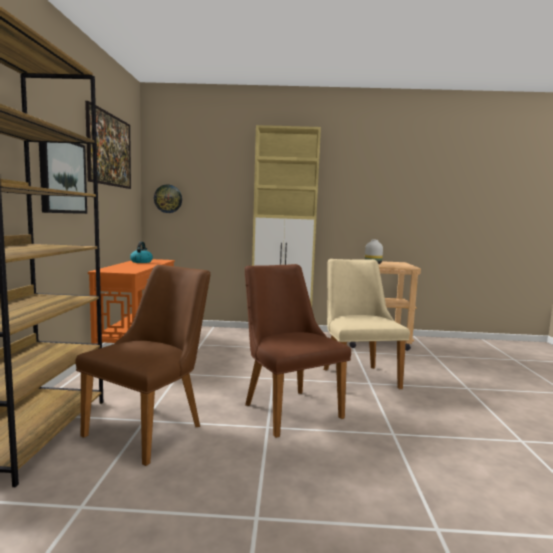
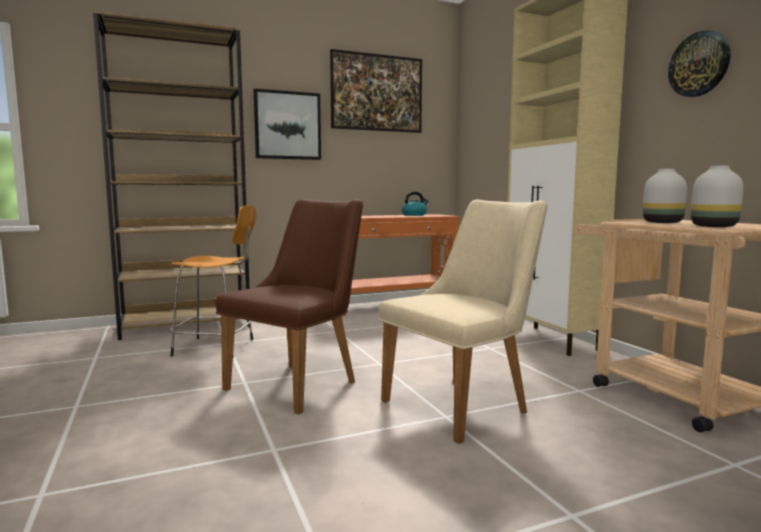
camera: 65 degrees right, 0 degrees up
(153, 426) = (217, 347): brown chair -> orange stool
(168, 198) = (473, 139): wall clock -> wall clock (699, 64)
(402, 265) = (715, 227): none -> white vase

